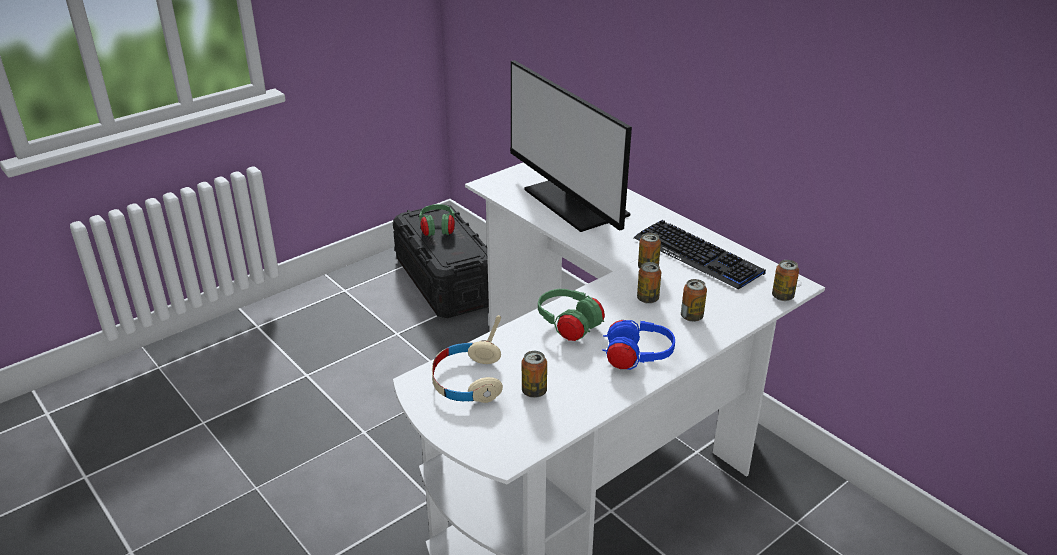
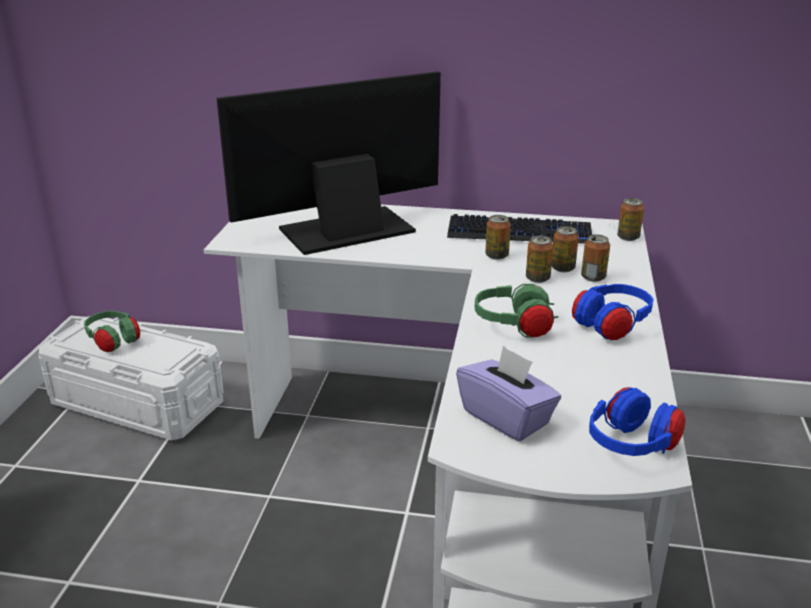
camera: 40 degrees left, 5 degrees down
(446, 281) = (137, 403): black storage box -> white storage box
(467, 381) = (506, 417): beige headphones -> purple tissue box
(509, 439) = (631, 447): none -> blue headphones
(534, 391) = (579, 395): can -> can (562, 268)
(574, 203) = (345, 229): monitor -> monitor turned 135 degrees clockwise

